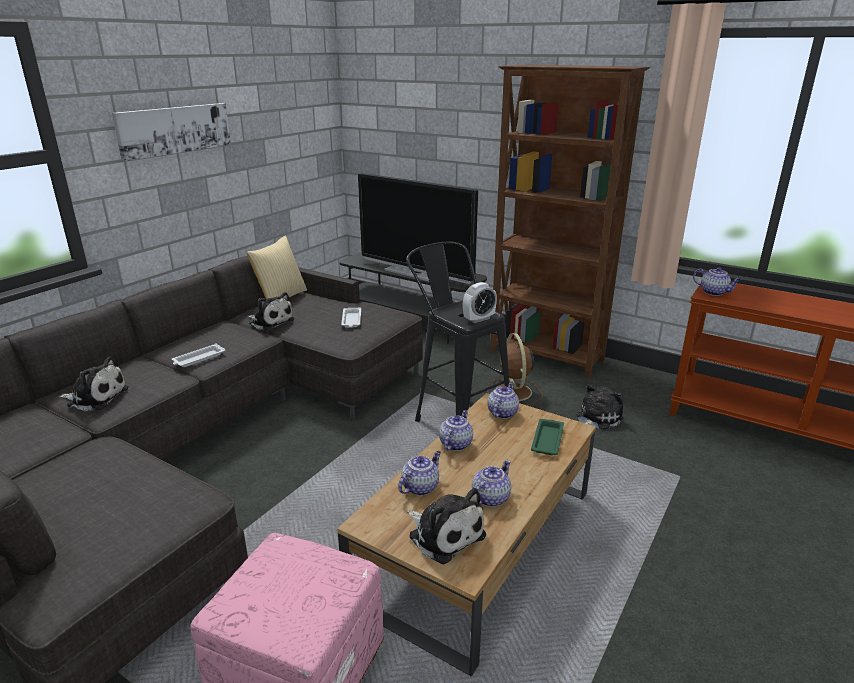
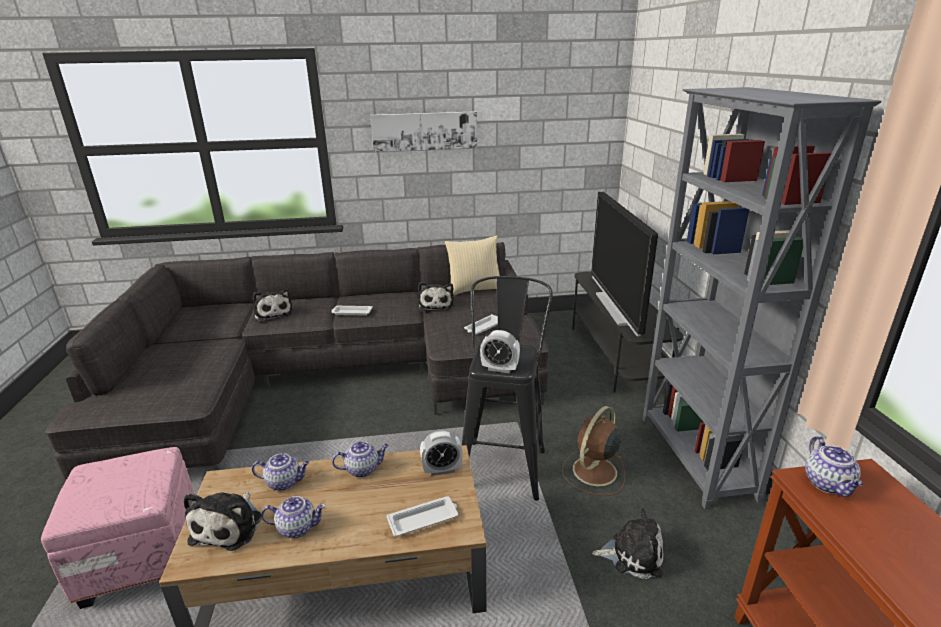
camera: 50 degrees right, 0 degrees up
(502, 412) = (442, 470): teapot -> alarm clock
(546, 356) = (695, 457): brown bookcase -> grey bookcase
(547, 439) = (424, 519): green tray -> white tray

